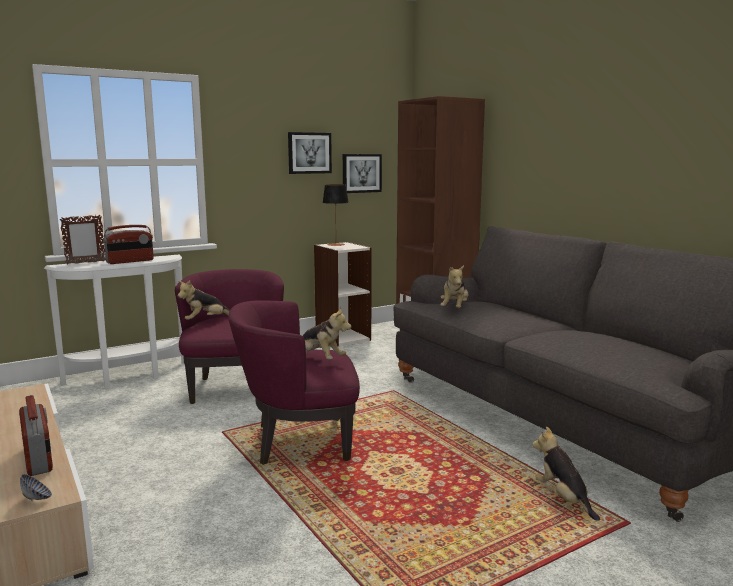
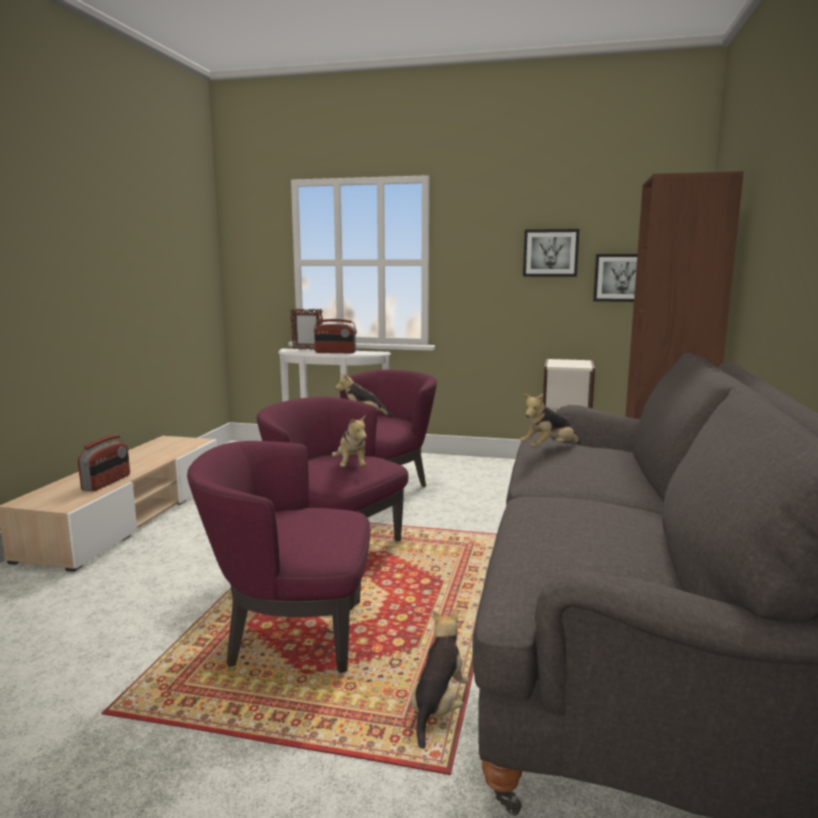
camera: 45 degrees right, 0 degrees up
(37, 498) = (57, 503): bowl -> none
(336, 244) = (567, 361): table lamp -> none
(404, 509) = (291, 634): none -> purple armchair

